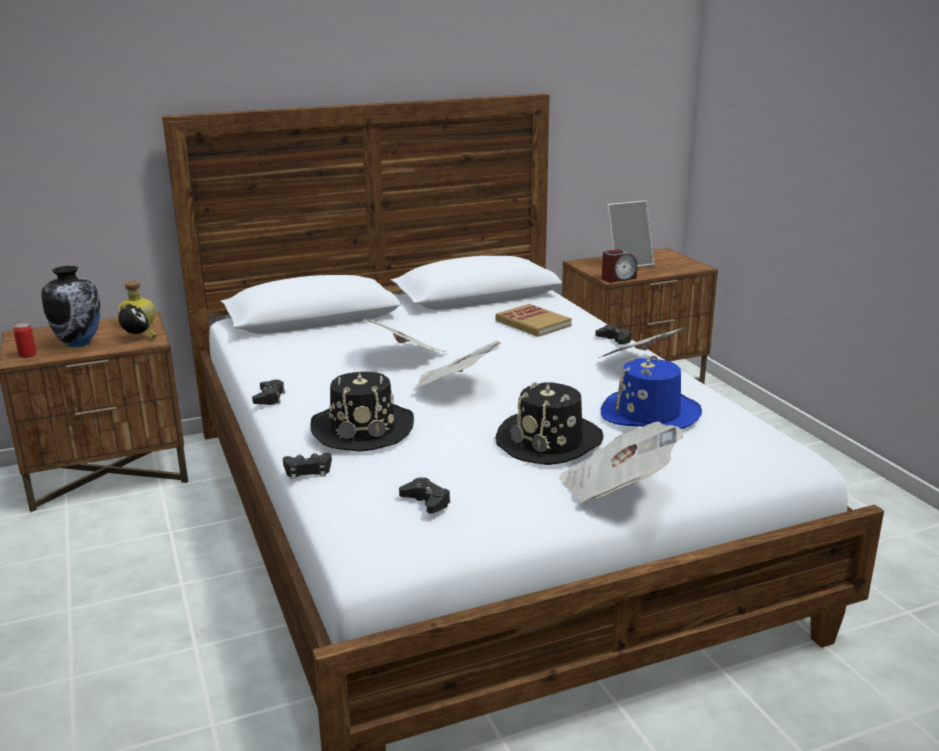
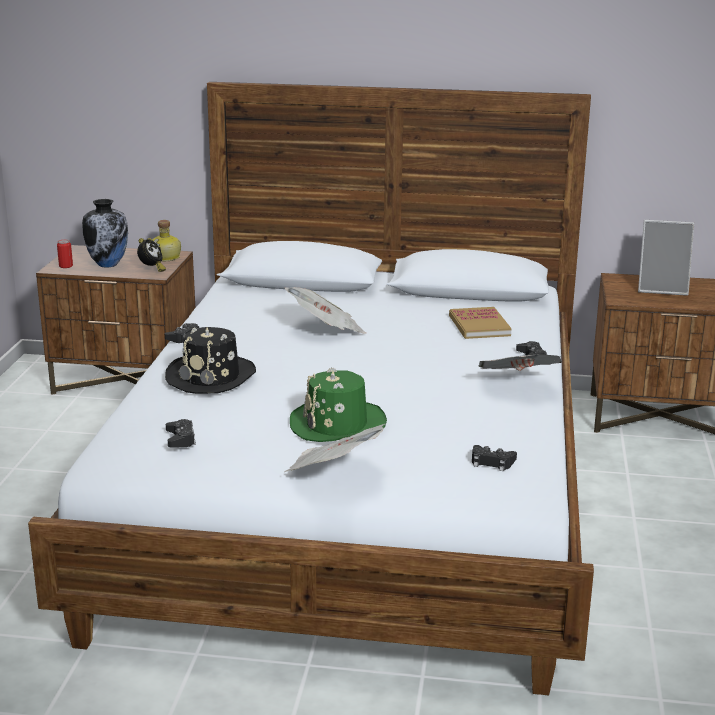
camera: 30 degrees right, 0 degrees up
(308, 470) = (138, 396): black game controller -> black game controller (492, 462)
(455, 387) = (328, 364): newspaper -> none
(550, 441) = (337, 424): black hat -> green hat
(618, 278) = (628, 301): alarm clock -> none
(649, 414) = (456, 426): blue hat -> none

